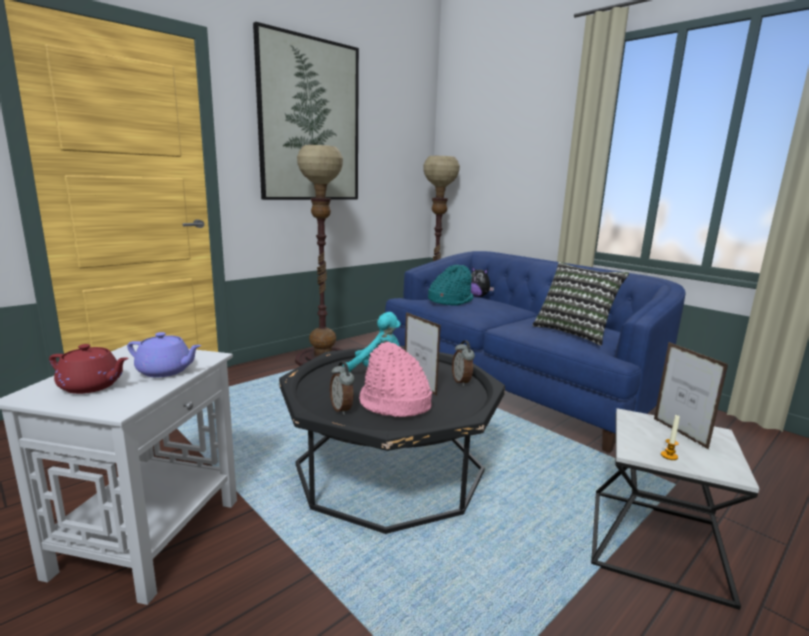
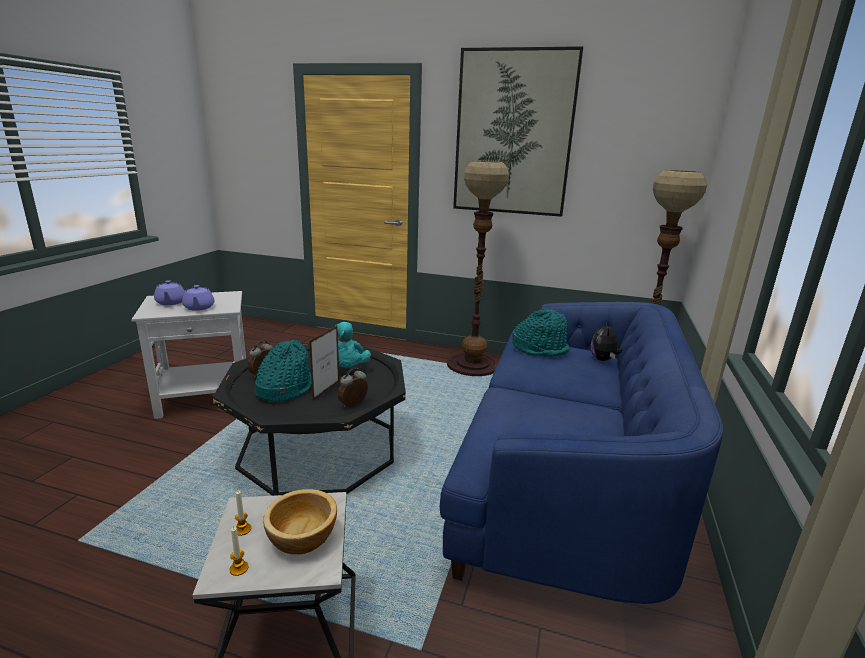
camera: 60 degrees right, 5 degrees up
(92, 386) = (171, 303): red teapot -> purple teapot
(393, 404) = (284, 389): pink hat -> turquoise hat
(574, 332) = (525, 429): pillow -> none
(679, 433) = (302, 537): picture frame -> bowl
(722, 464) = (239, 568): none -> candle

